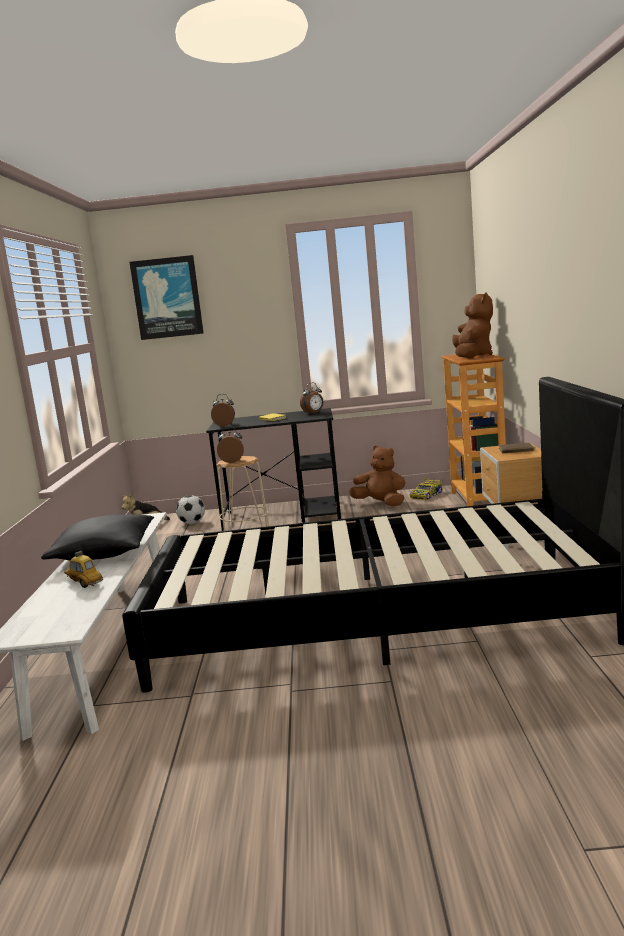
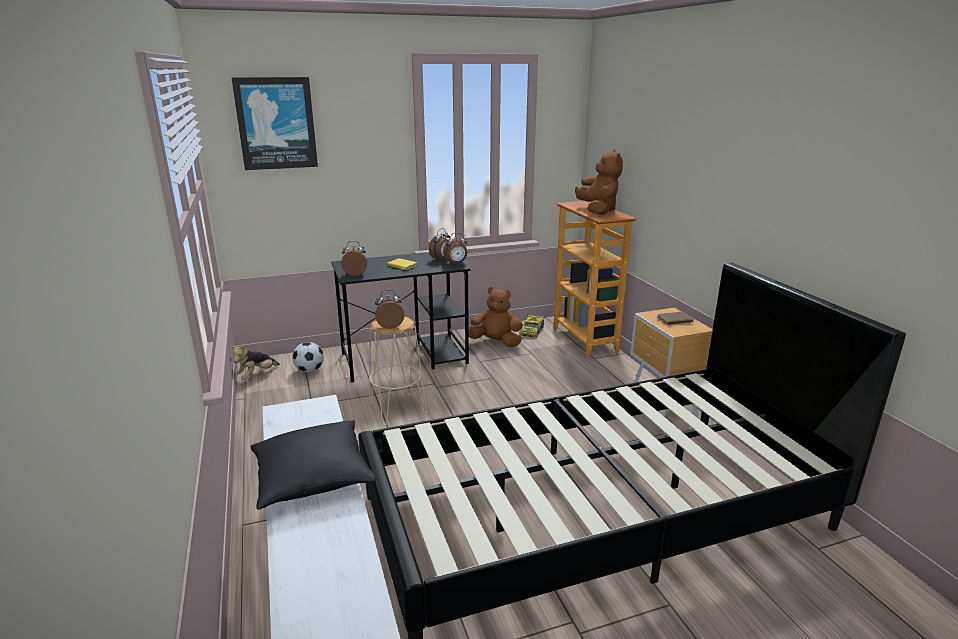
camera: 20 degrees left, 10 degrees up
(84, 583) = (327, 541): toy car -> none
(323, 415) = (456, 263): none -> alarm clock

